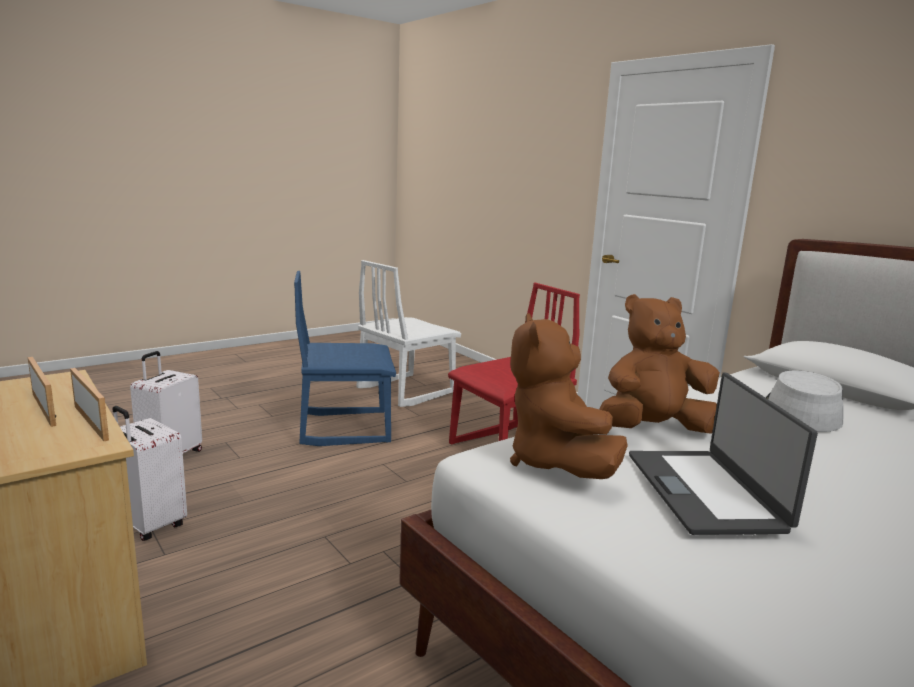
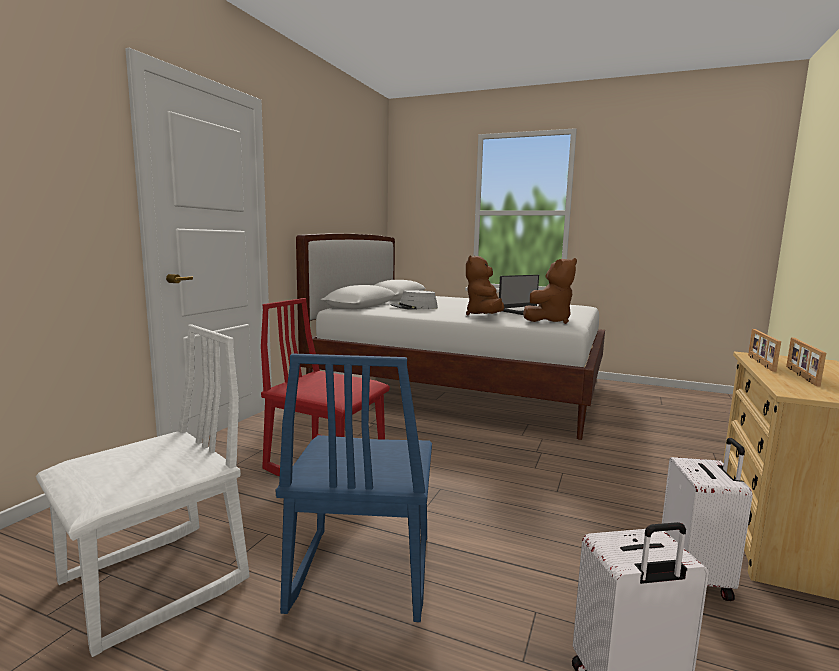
camera: 120 degrees left, 5 degrees down
(344, 427) = (360, 573): blue chair -> blue chair turned 45 degrees clockwise
(405, 391) = (155, 583): white chair -> white chair turned 60 degrees counterclockwise
(652, 430) = (484, 316): brown plush toy -> brown plush toy turned 60 degrees clockwise

